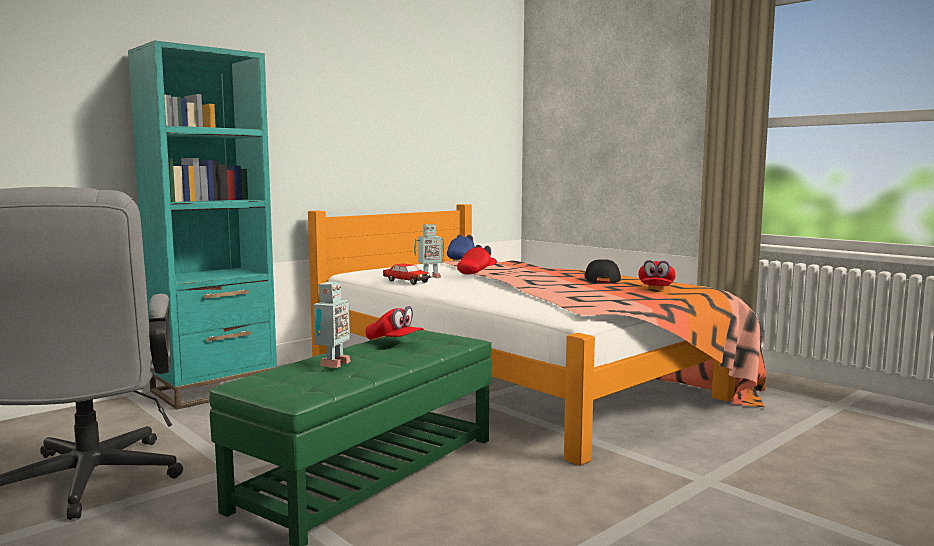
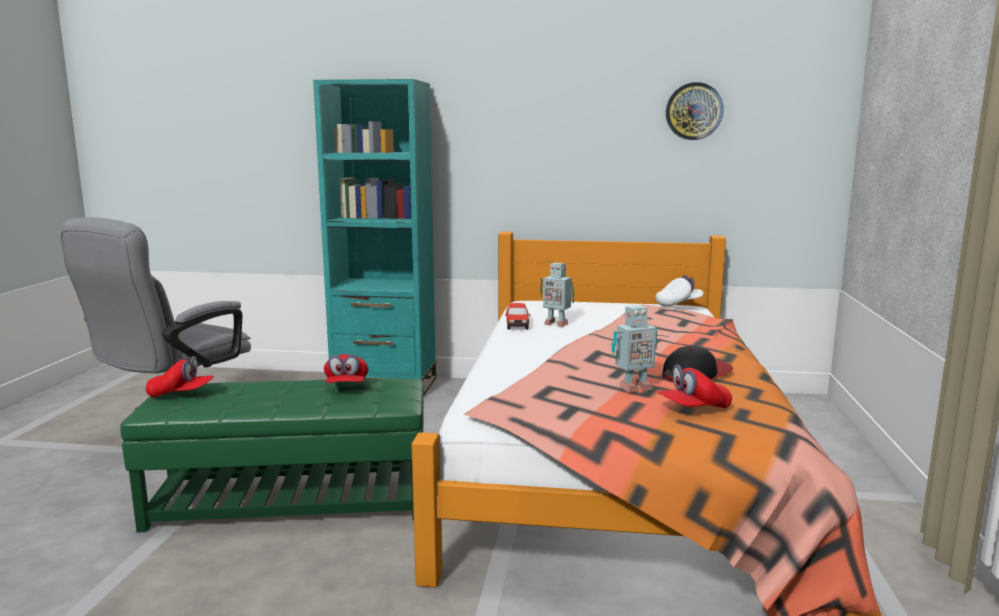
camera: 50 degrees right, 5 degrees up
(332, 364) = (247, 392): toy robot -> toy robot (633, 388)
(438, 107) = (694, 111): none -> wall clock
(461, 257) = (678, 304): blue cap -> white cap
(477, 272) = (599, 328): red cap -> red cap (181, 394)

